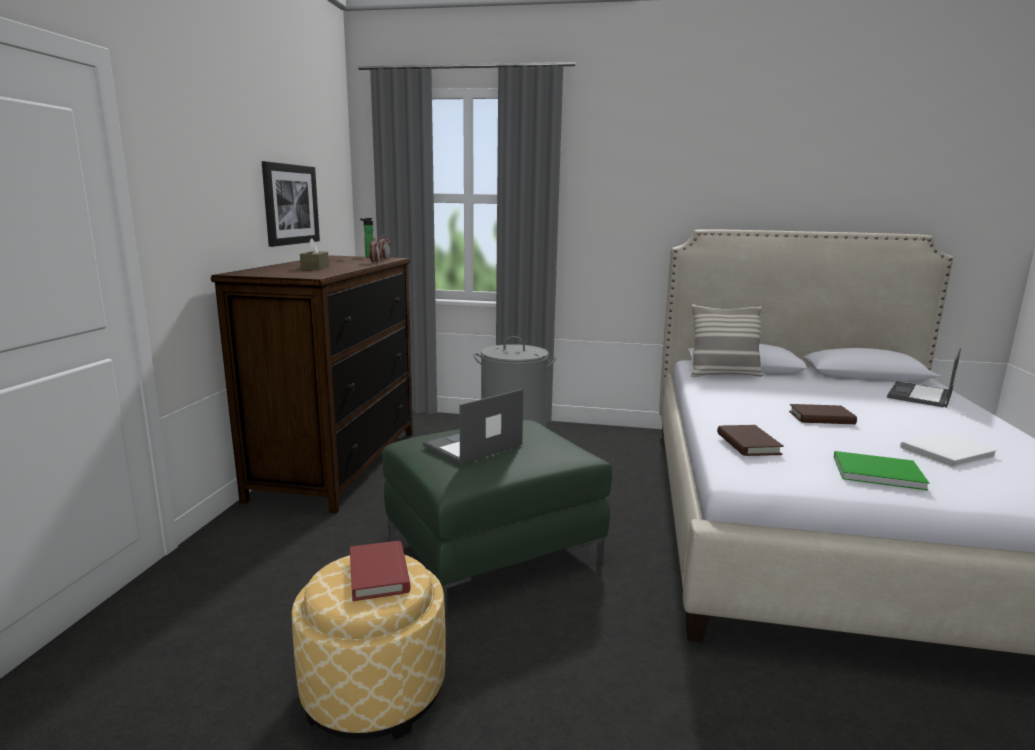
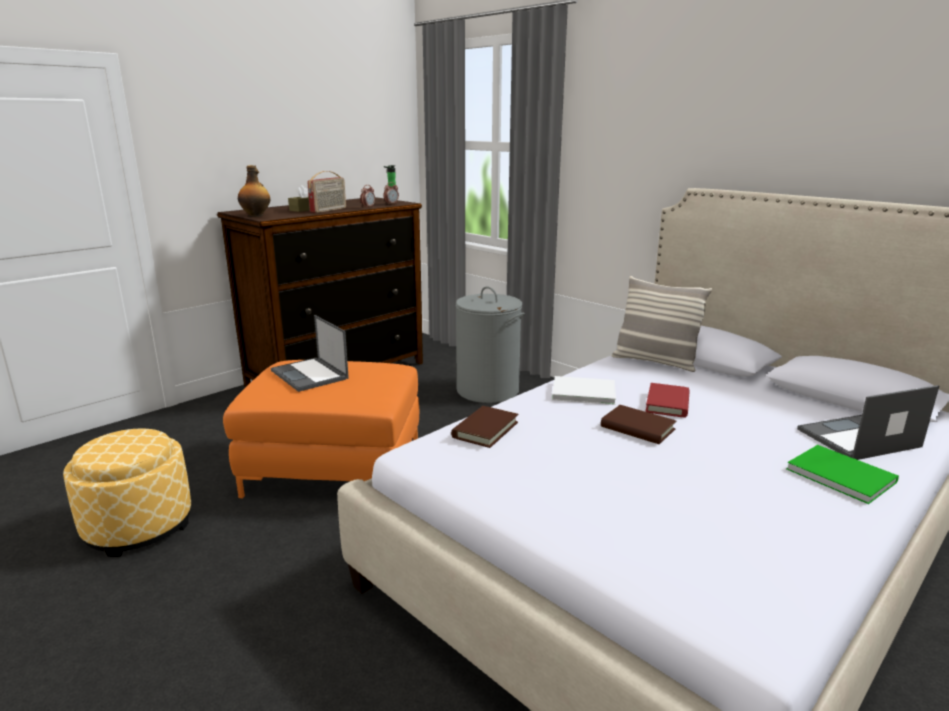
camera: 35 degrees right, 5 degrees up
(288, 275) = (256, 216): none -> bottle
(290, 204) = (322, 154): picture -> none
(347, 267) = (329, 210): none -> radio
(379, 574) = (129, 444): red book -> red book (667, 403)
(472, 445) = (310, 375): laptop -> laptop turned 120 degrees counterclockwise
(492, 550) = (335, 468): green ottoman -> orange ottoman
(874, 471) = (543, 490): green book -> green book (839, 474)
(943, 452) = (688, 500): white book -> white book (581, 391)

